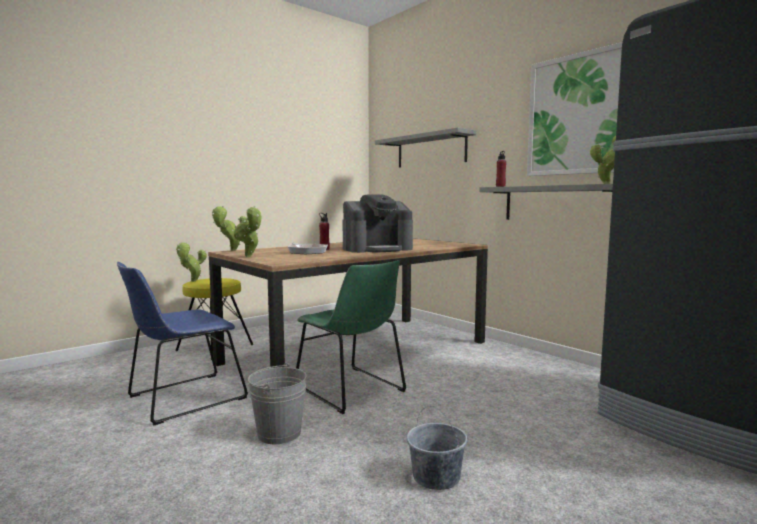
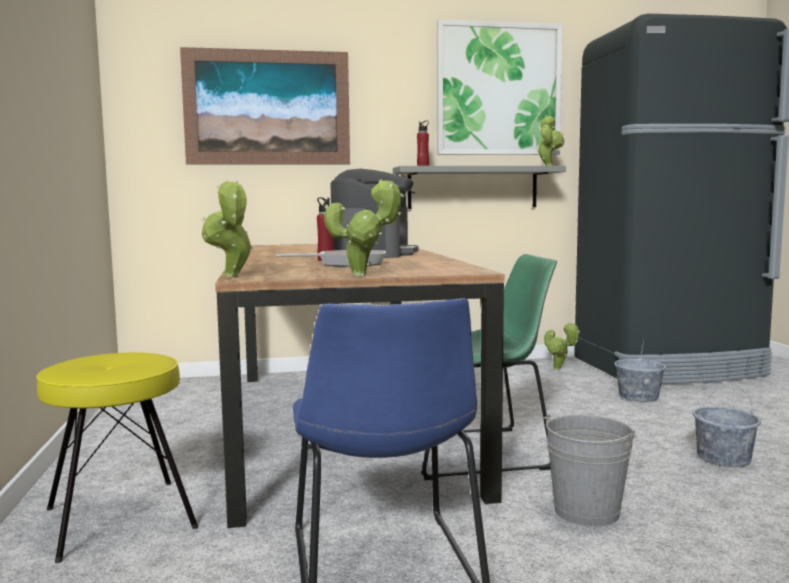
camera: 60 degrees left, 0 degrees up
(192, 281) = (72, 373): potted plant -> potted plant (559, 370)
(431, 151) = (267, 108): grey shelf -> picture
(567, 424) = (638, 396): none -> grey bucket

